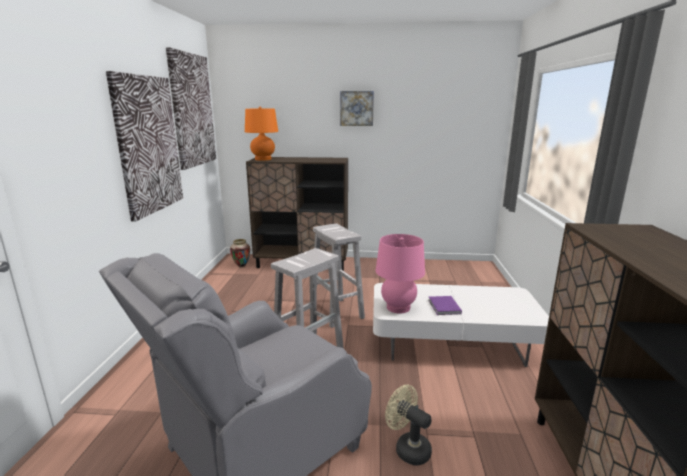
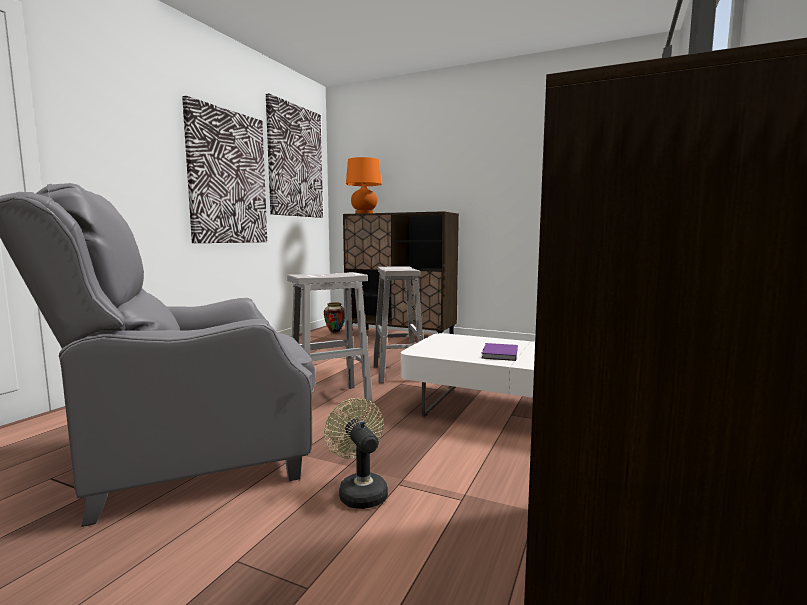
camera: 20 degrees right, 10 degrees down
(356, 108) = (470, 157): picture -> none
(398, 307) = (439, 349): pink table lamp -> none

